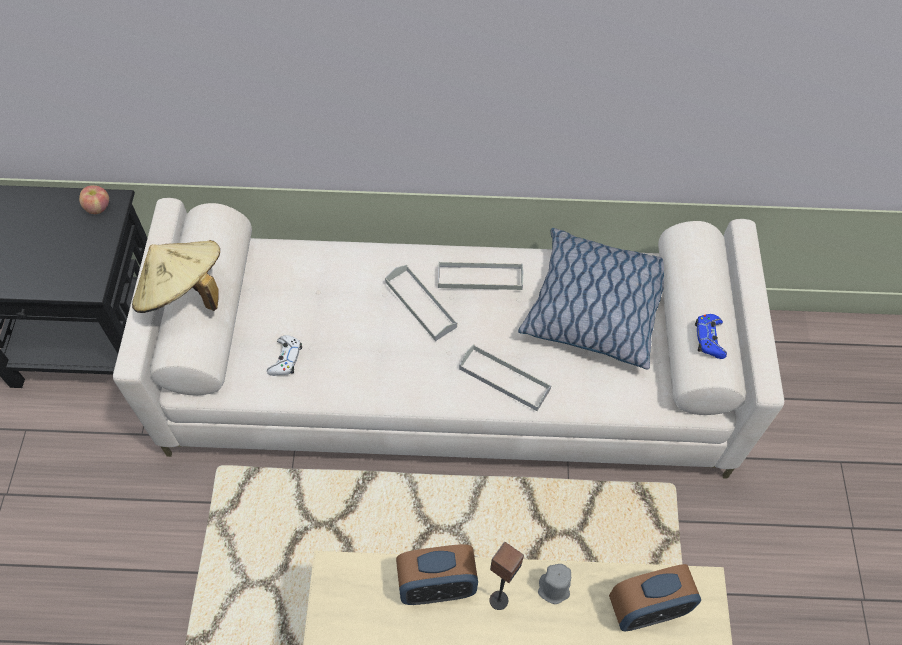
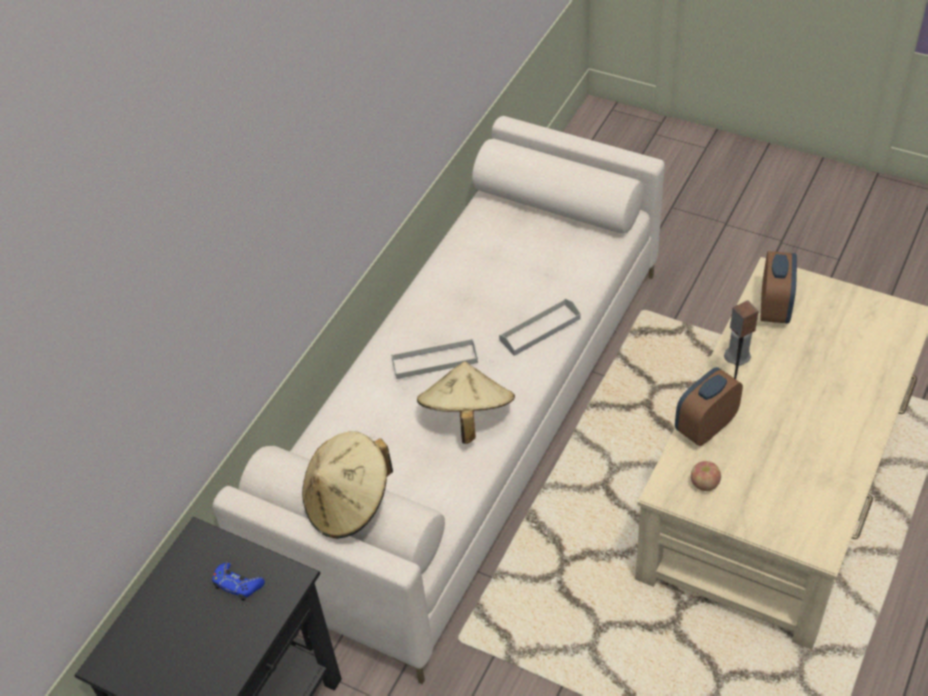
camera: 60 degrees left, 10 degrees down
(98, 207) = (196, 550): apple -> apple (704, 484)
(285, 359) = (435, 476): white game controller -> none
(364, 358) = (466, 417): none -> beige hat
(437, 586) = (705, 427): alarm clock -> alarm clock turned 150 degrees counterclockwise
(480, 278) = (431, 313): grey tray -> none
(594, 307) = (504, 251): pillow -> none
(709, 339) = (593, 176): blue game controller -> blue game controller (238, 584)

